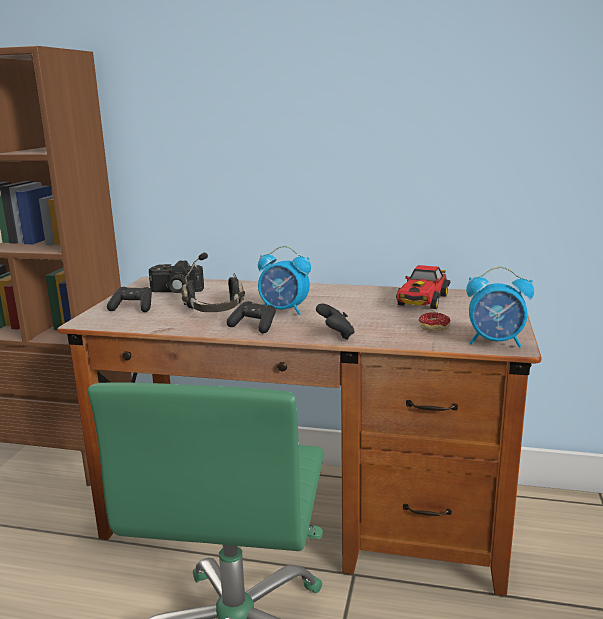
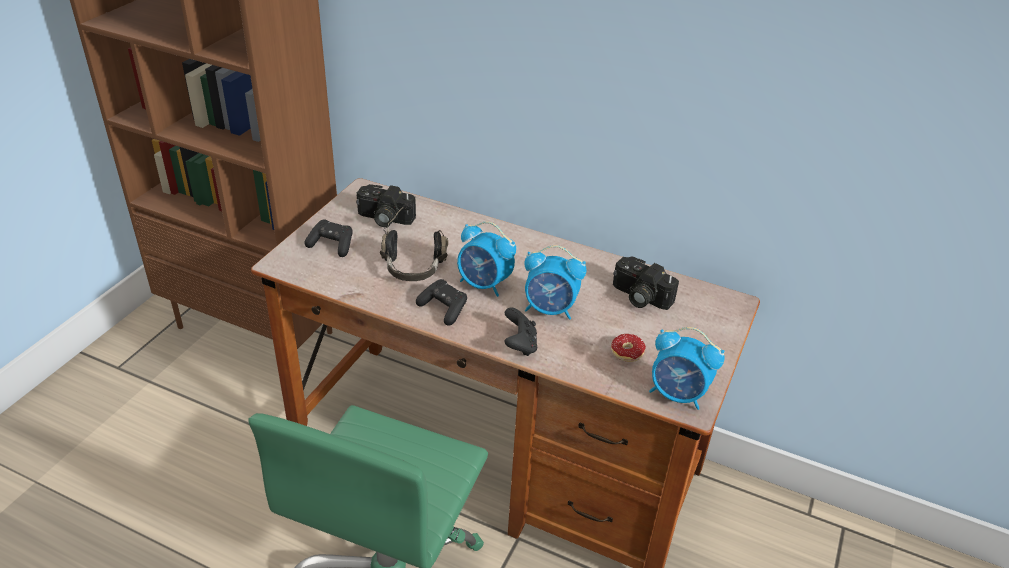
camera: 10 degrees right, 20 degrees up
(351, 315) = (550, 309): none -> alarm clock
(422, 301) = (639, 297): toy car -> camera

